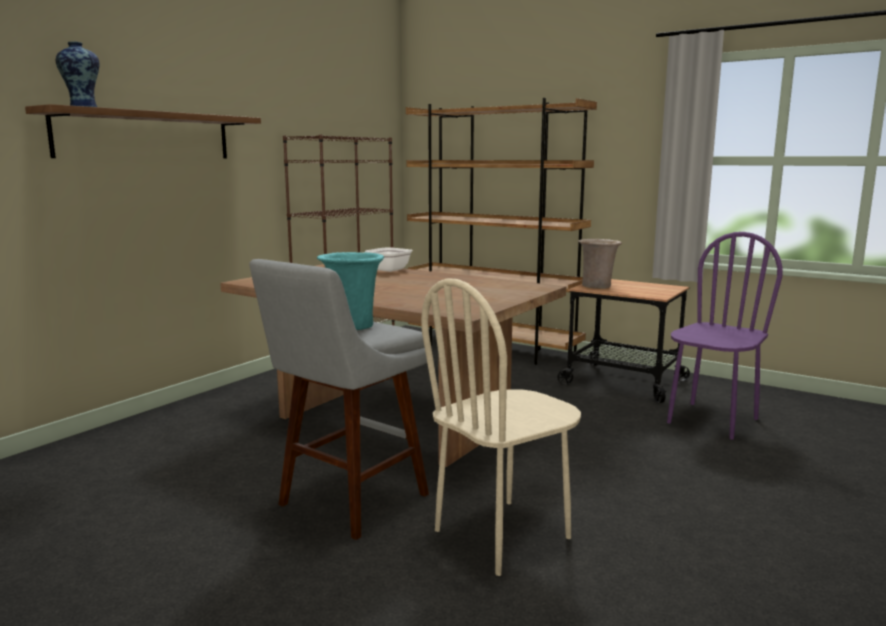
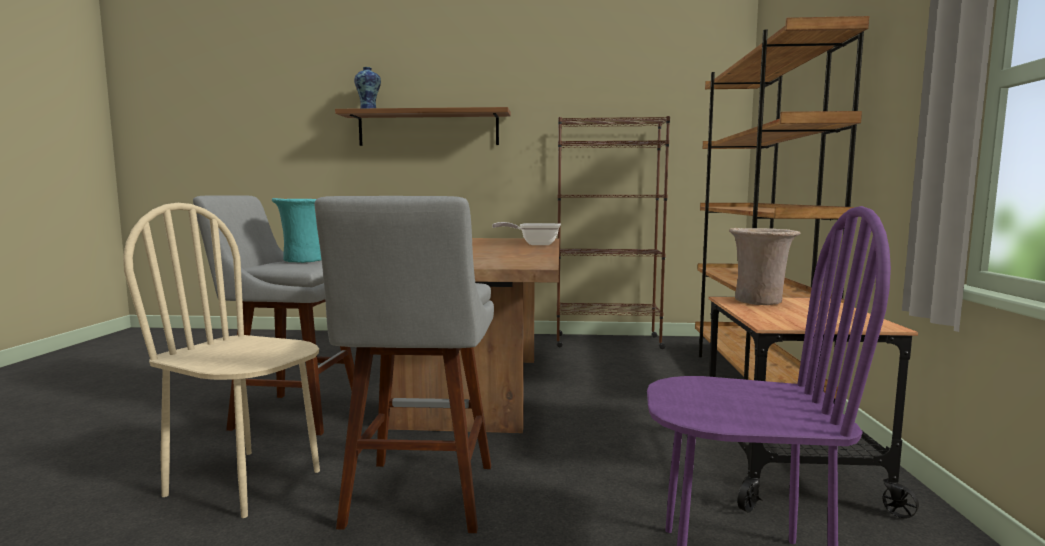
camera: 60 degrees right, 5 degrees down
(589, 474) = (418, 500): none -> grey stool

